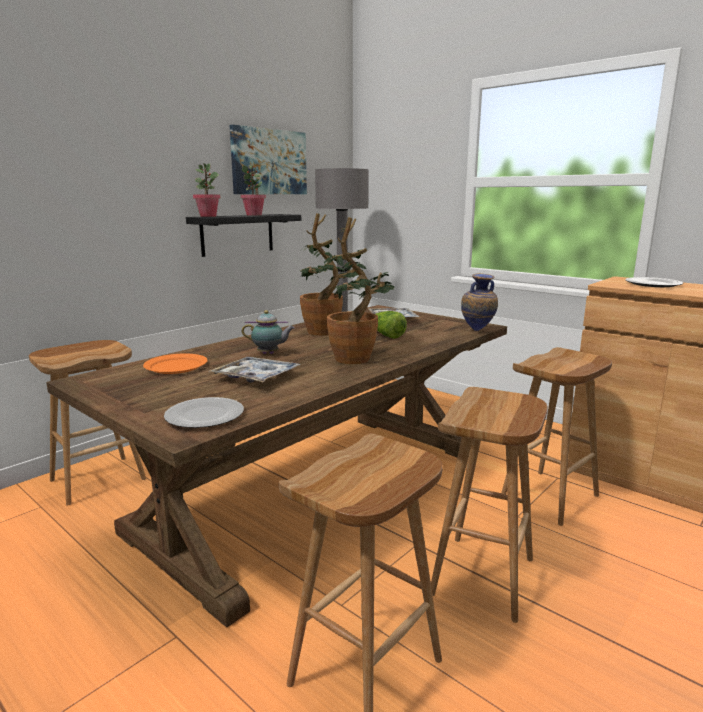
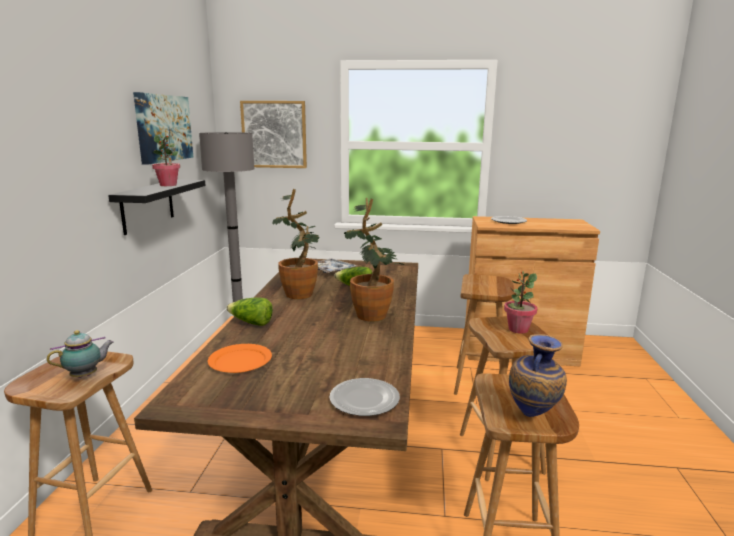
camera: 35 degrees left, 0 degrees up
(208, 216) = (132, 192): potted plant -> potted plant (518, 329)
(239, 344) = (251, 323): none -> lettuce
(256, 377) = (332, 352): tray -> none
(269, 354) = (298, 326): teapot -> teapot (86, 376)
(402, 173) = (274, 134): none -> picture
(477, 331) = (408, 271): vase -> vase (533, 417)

